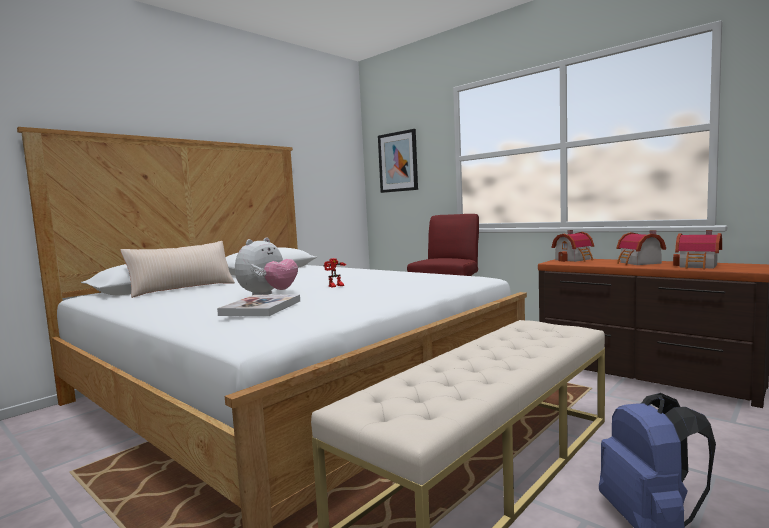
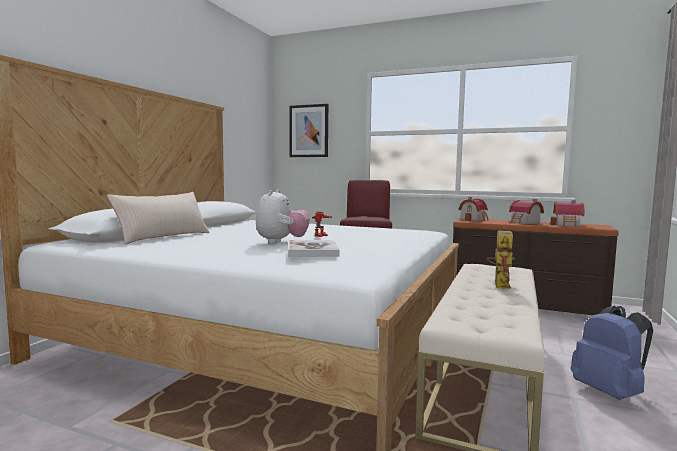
camera: 20 degrees left, 0 degrees up
(510, 352) = (499, 284): none -> toy robot

